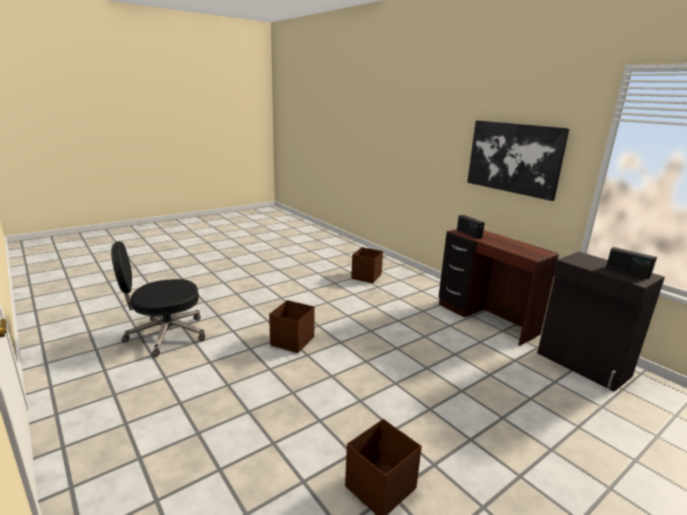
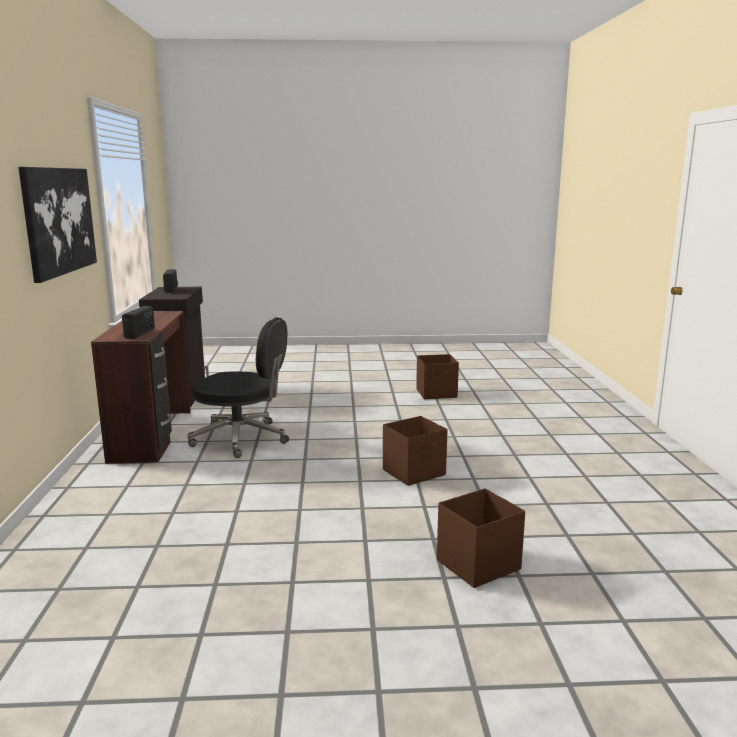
camera: 145 degrees left, 5 degrees down
(165, 335) = (593, 525): black office chair -> black office chair (242, 439)
(367, 276) = (143, 540): brown storage box -> brown storage box (477, 565)

